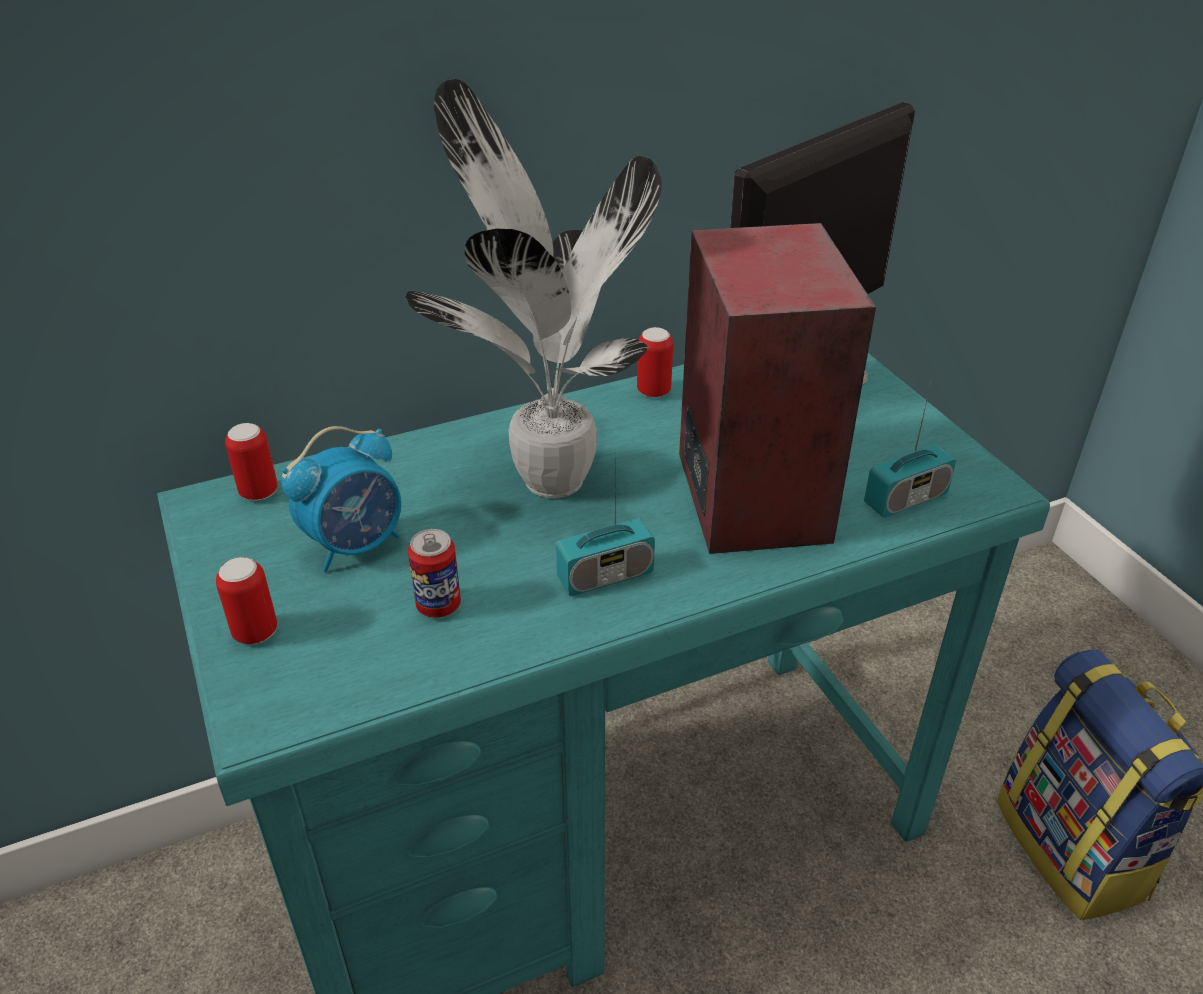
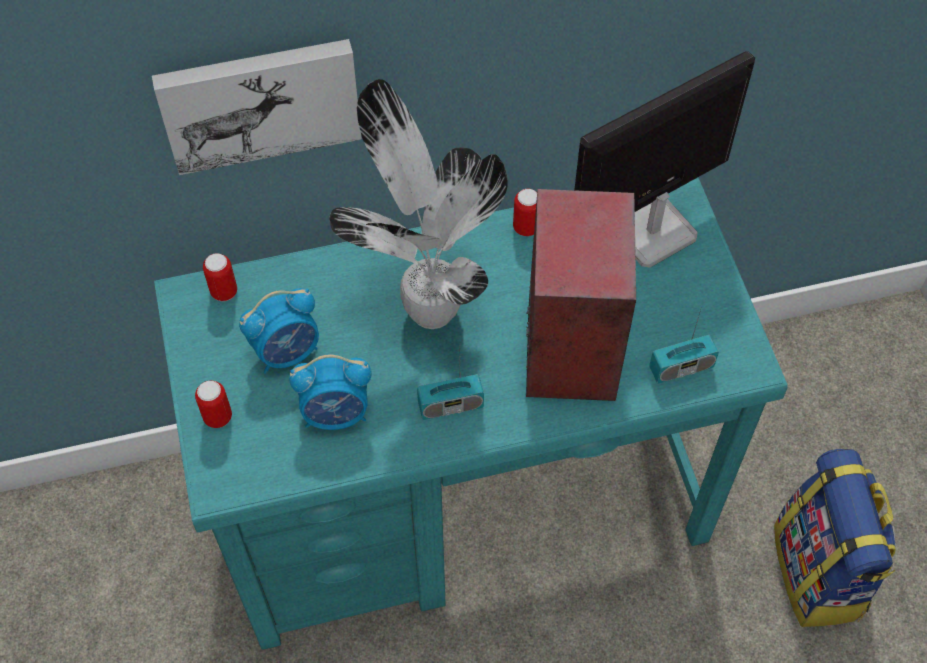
camera: 10 degrees right, 20 degrees up
(294, 163) = (260, 101): none -> picture
(438, 605) = (336, 413): can -> alarm clock

